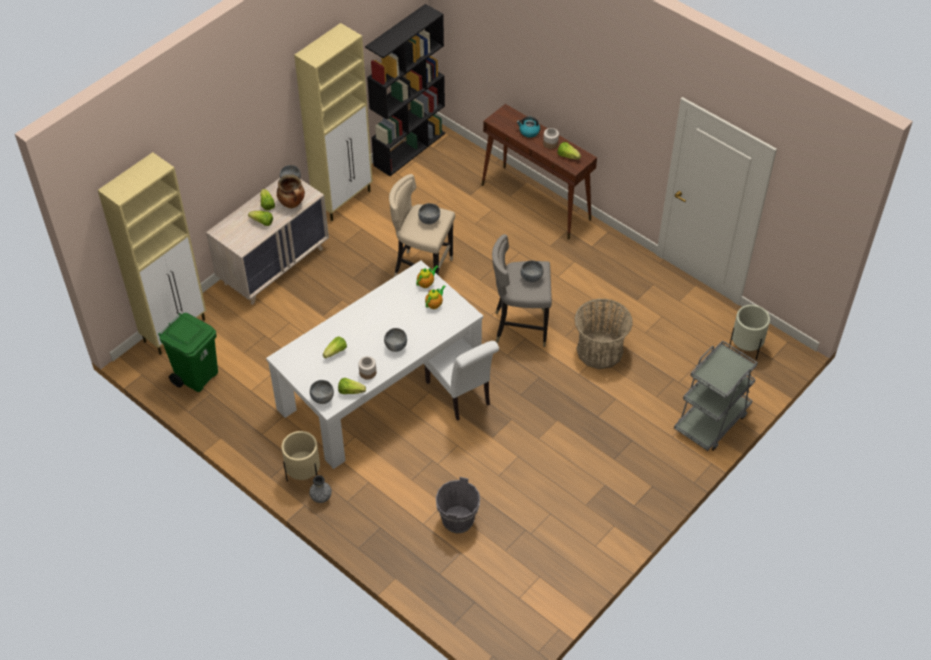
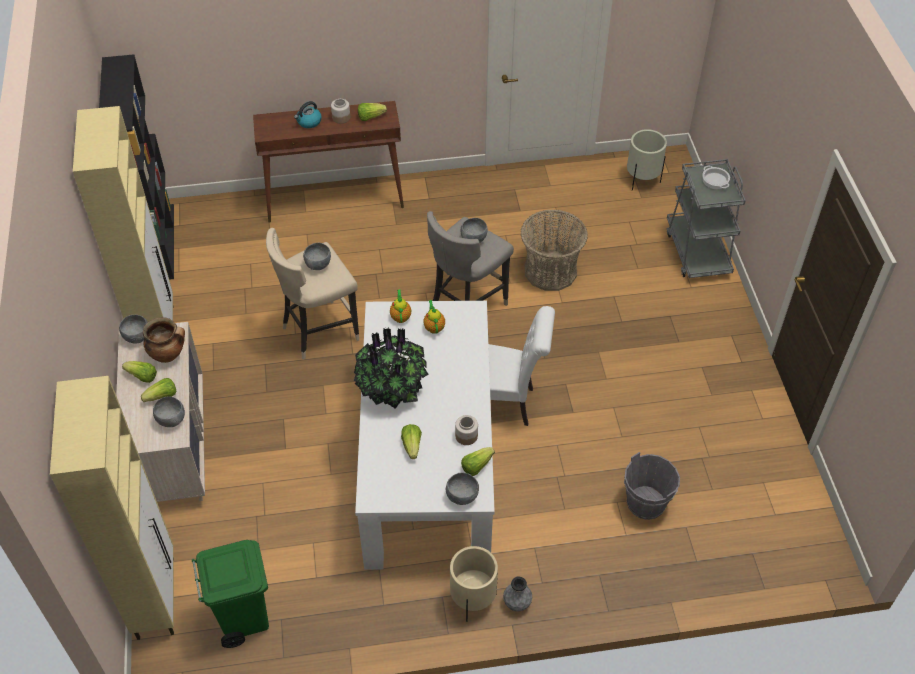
camera: 50 degrees left, 0 degrees up
(368, 315) = (392, 388): none -> potted plant
(395, 346) = (456, 391): grey bowl -> grey bowl (171, 420)
(730, 368) = (714, 180): none -> cooking pot

